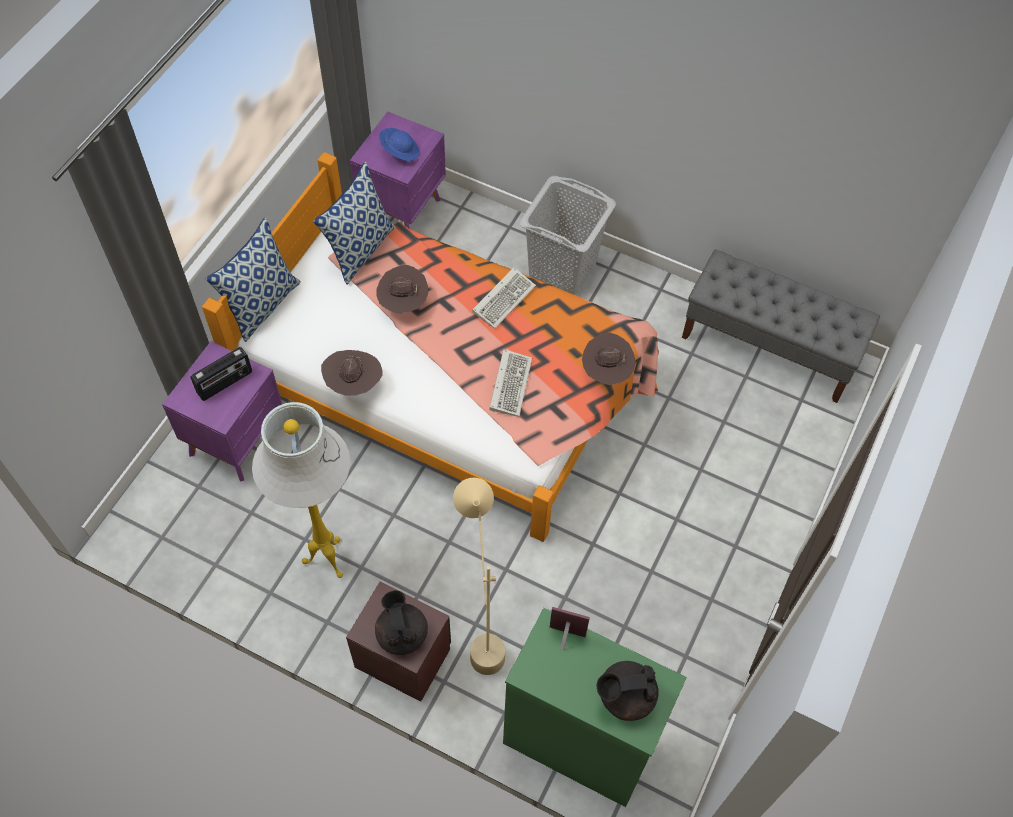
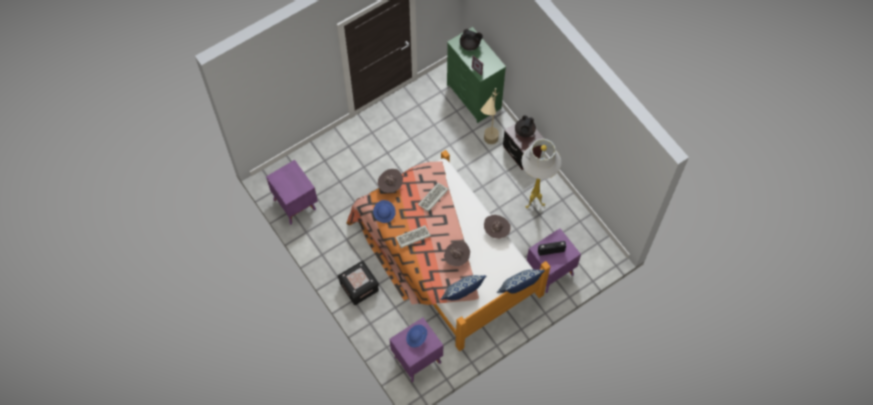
camera: 150 degrees left, 5 degrees up
(563, 269) = (359, 287): grey laundry basket -> black storage box
(582, 317) = (384, 214): none -> blue hat
(769, 347) = (295, 203): grey bench -> purple nightstand

